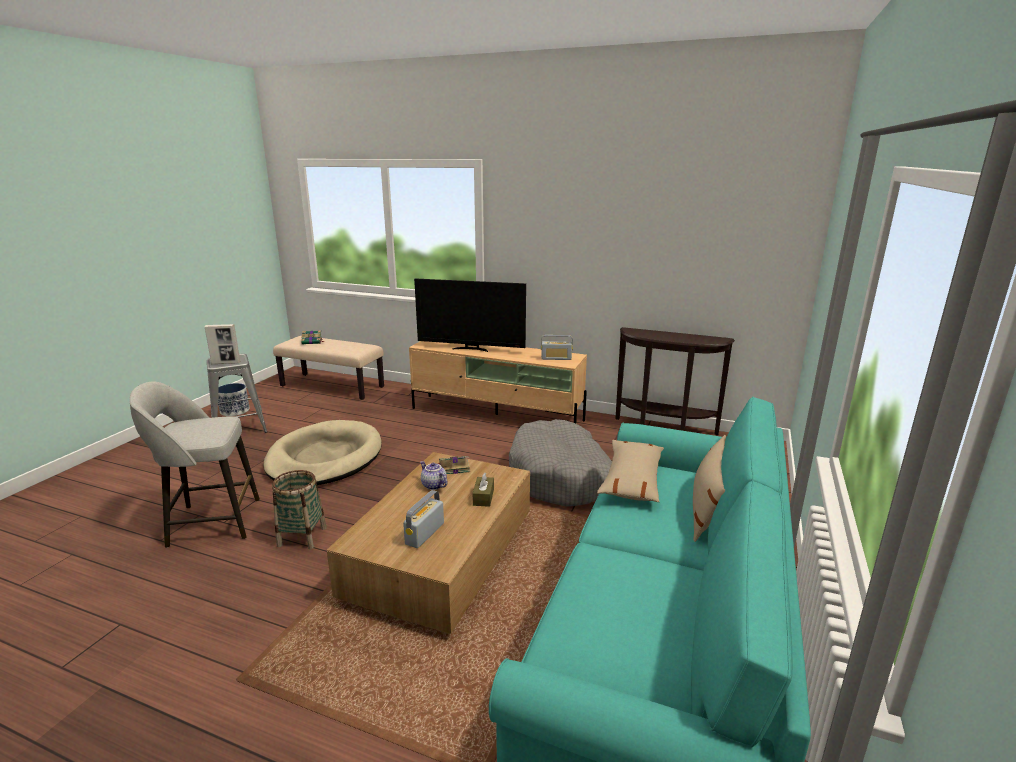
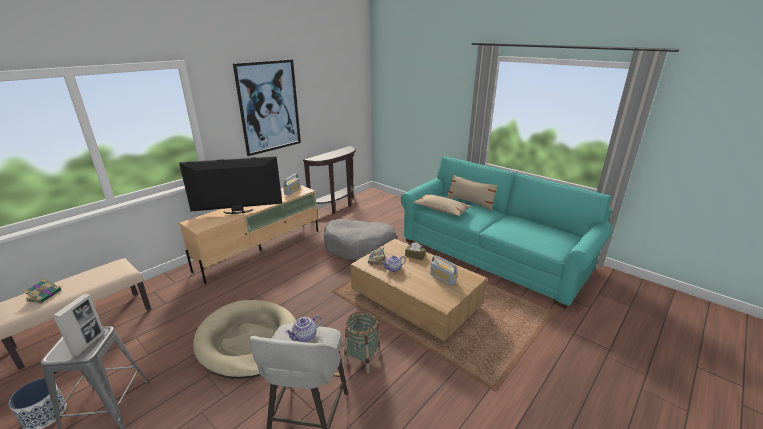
camera: 70 degrees left, 5 degrees up
(207, 427) = (305, 337): none -> teapot
(471, 349) = (238, 212): television -> television turned 135 degrees counterclockwise
(581, 234) = (269, 107): none -> picture

